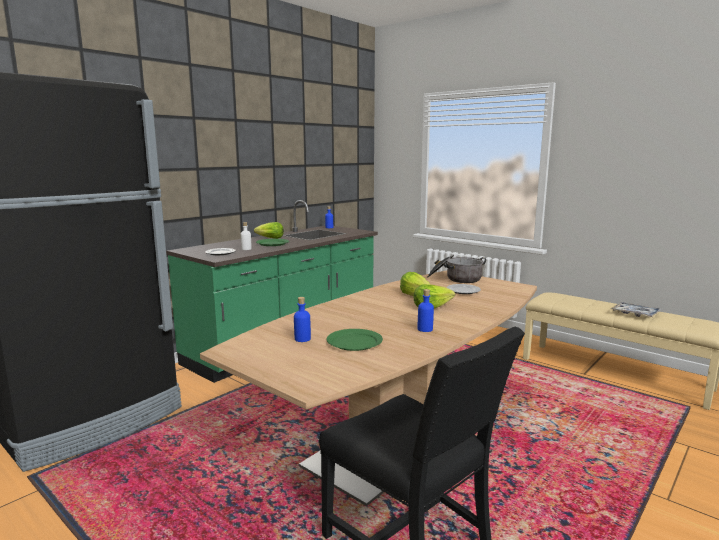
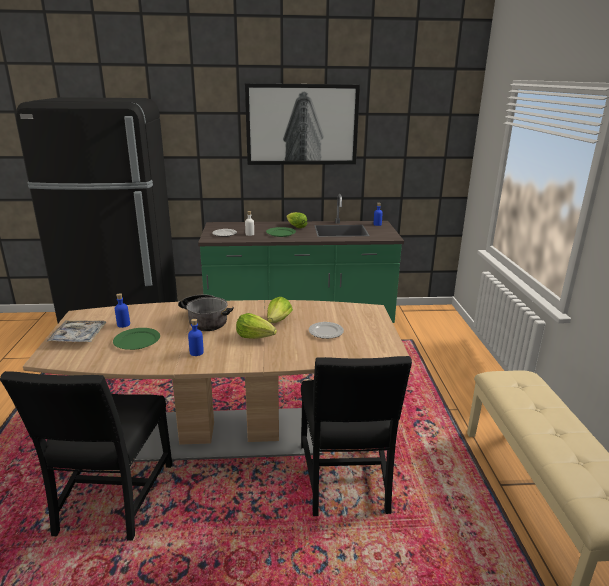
camera: 45 degrees right, 10 degrees up
(255, 132) = (302, 125): none -> picture
(455, 279) = (358, 317): cooking pot -> cooking pot (204, 320)
(524, 417) = (346, 481): none -> black chair
(635, 314) = (560, 446): tray -> tray (78, 336)

